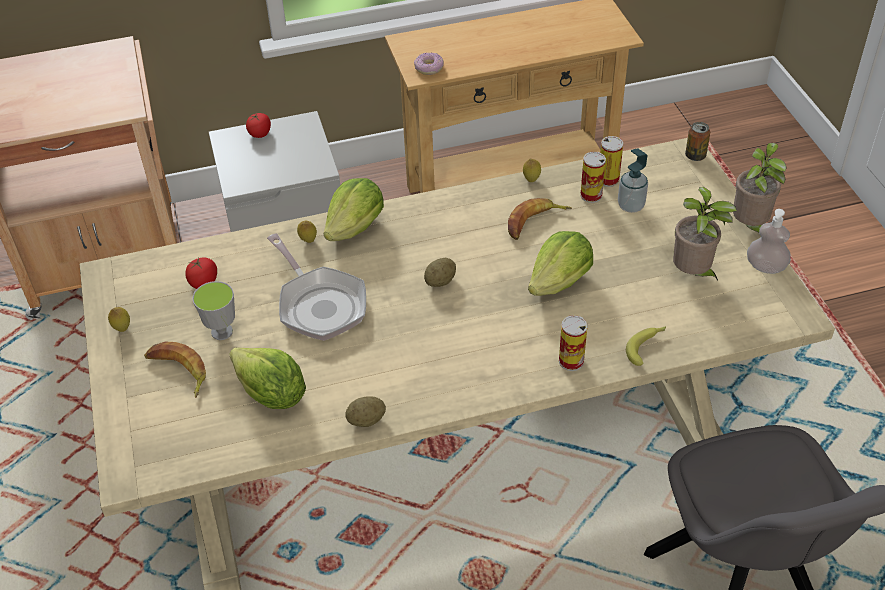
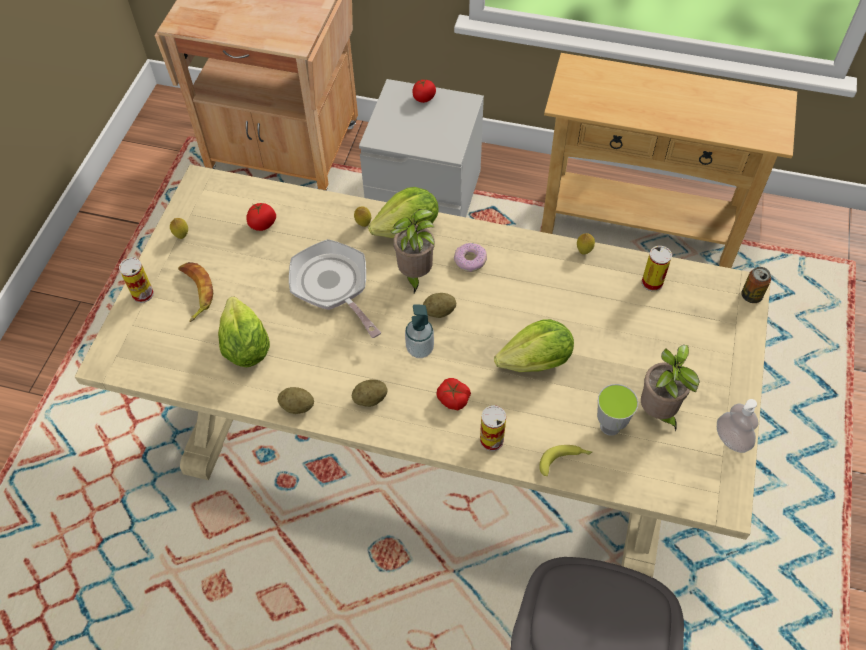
camera: 30 degrees right, 10 degrees up
(222, 332) = (247, 274): cup -> cup (610, 426)
(319, 304) = (333, 286): frying pan -> frying pan turned 150 degrees clockwise
(429, 68) = (575, 100): donut -> donut (470, 260)
(433, 381) = (370, 399): none -> potato
(510, 344) = (453, 399): none -> tomato
(535, 223) = (556, 294): banana -> none
(591, 195) = (625, 291): can -> can (143, 294)
(630, 206) = (653, 318): soap dispenser -> soap dispenser (420, 349)
(750, 227) = (747, 393): potted plant -> potted plant (414, 275)

